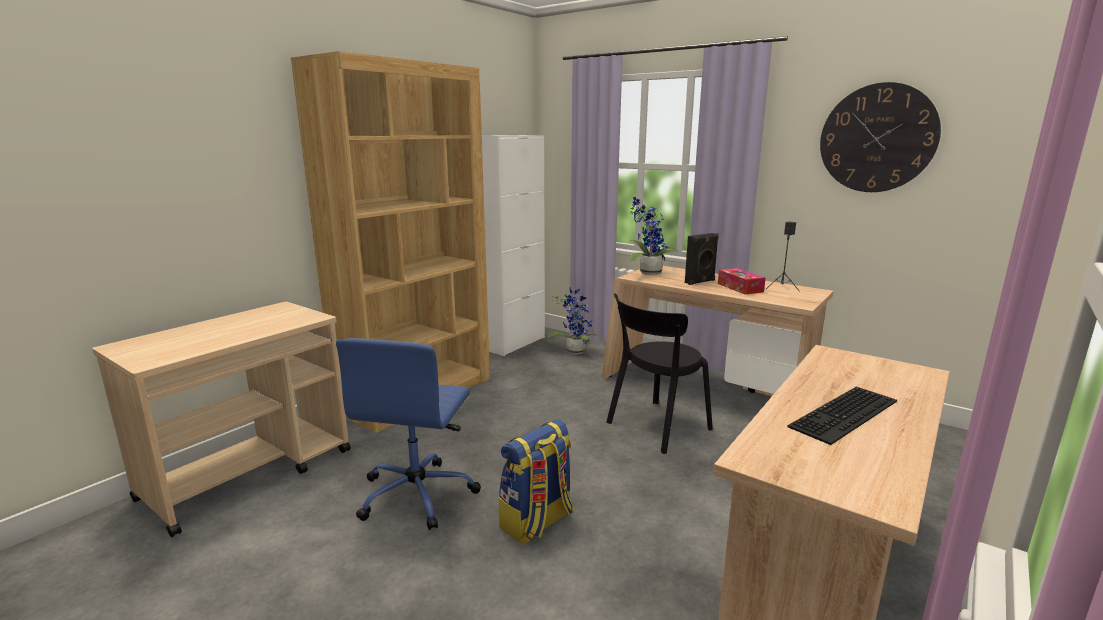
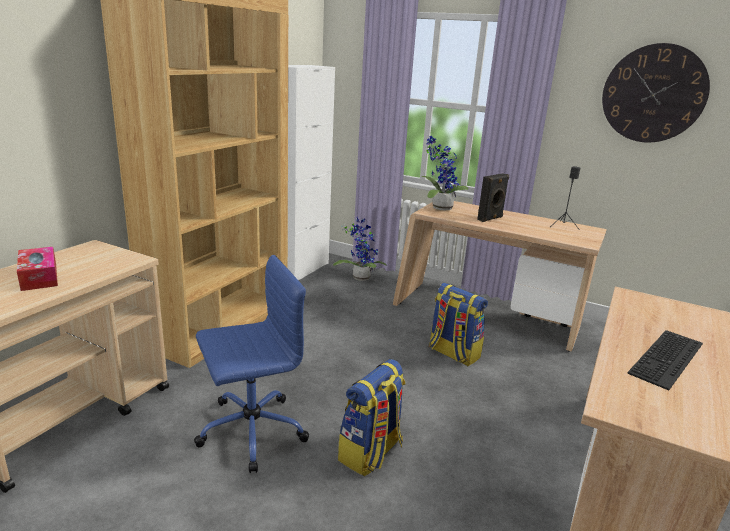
camera: 10 degrees left, 5 degrees up
(418, 494) = (250, 431): blue office chair -> blue office chair turned 120 degrees counterclockwise
(655, 427) = (452, 353): black chair -> backpack
(740, 288) = (527, 225): tissue box -> tissue box (39, 277)

